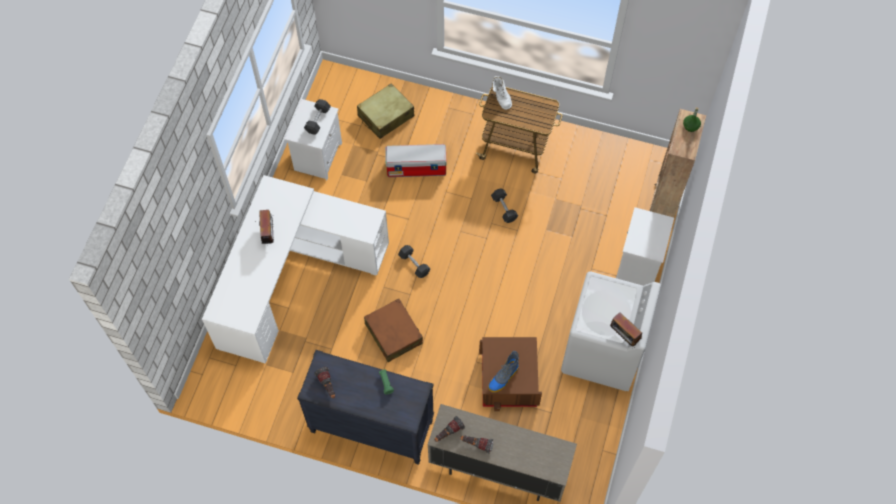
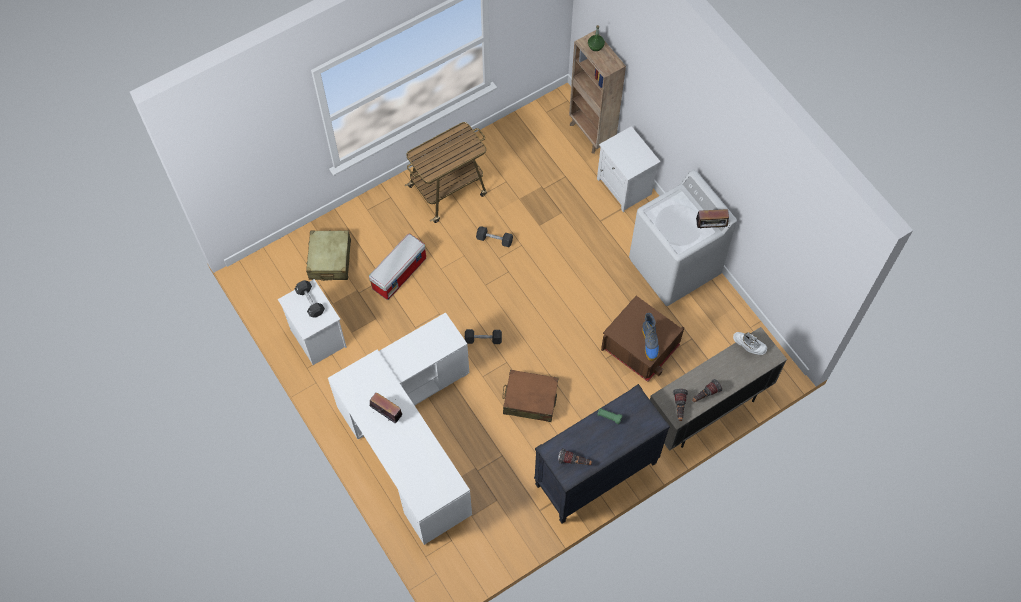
camera: 50 degrees left, 0 degrees up
(501, 97) = (422, 157): white boot -> white boot (748, 347)

